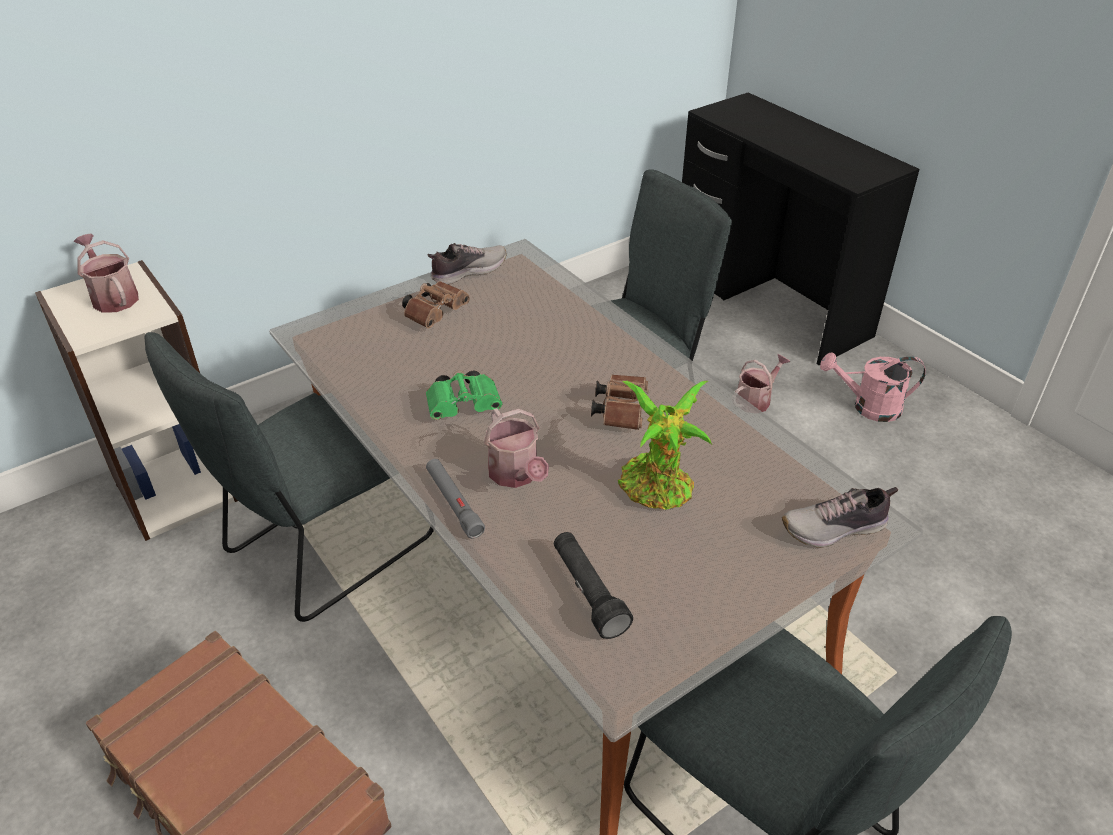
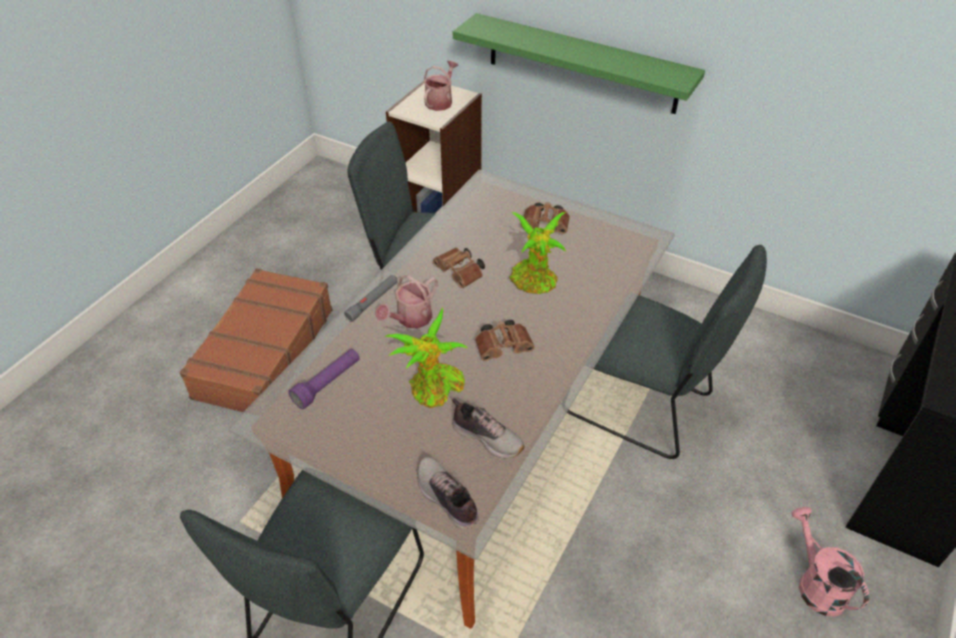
camera: 65 degrees right, 5 degrees up
(270, 135) = (582, 64): none -> green shelf
(465, 406) = (461, 274): green binoculars -> brown binoculars
(467, 271) = (606, 221): shoe -> shoe (487, 437)
(528, 353) = (535, 282): none -> potted plant
(588, 592) = (327, 384): black flashlight -> purple flashlight
(756, 400) = (752, 490): watering can -> none

